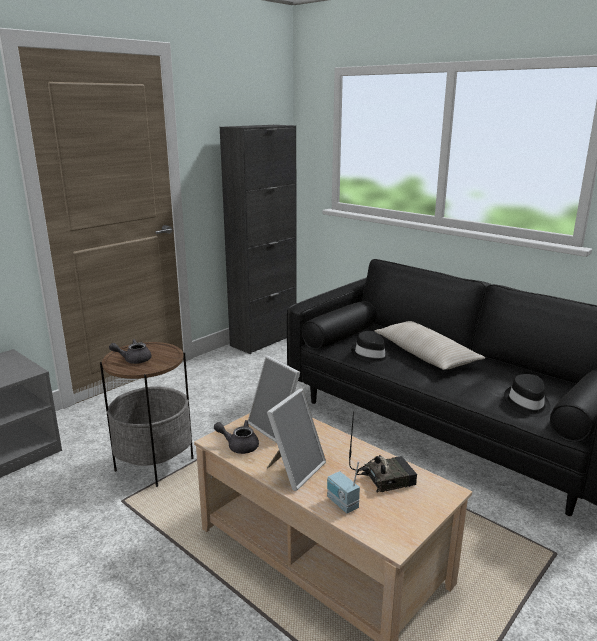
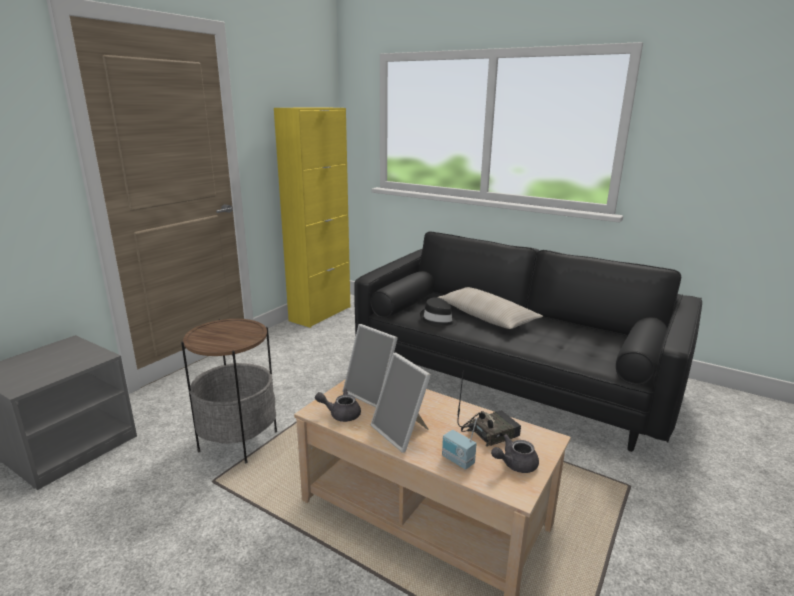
camera: 10 degrees left, 0 degrees up
(133, 360) = (216, 337): grey teapot -> grey teapot (514, 464)
(264, 340) = (320, 314): black cabinet -> yellow cabinet
(294, 470) = (402, 432): picture frame -> picture frame turned 120 degrees clockwise
(526, 404) = (588, 354): black hat -> none

